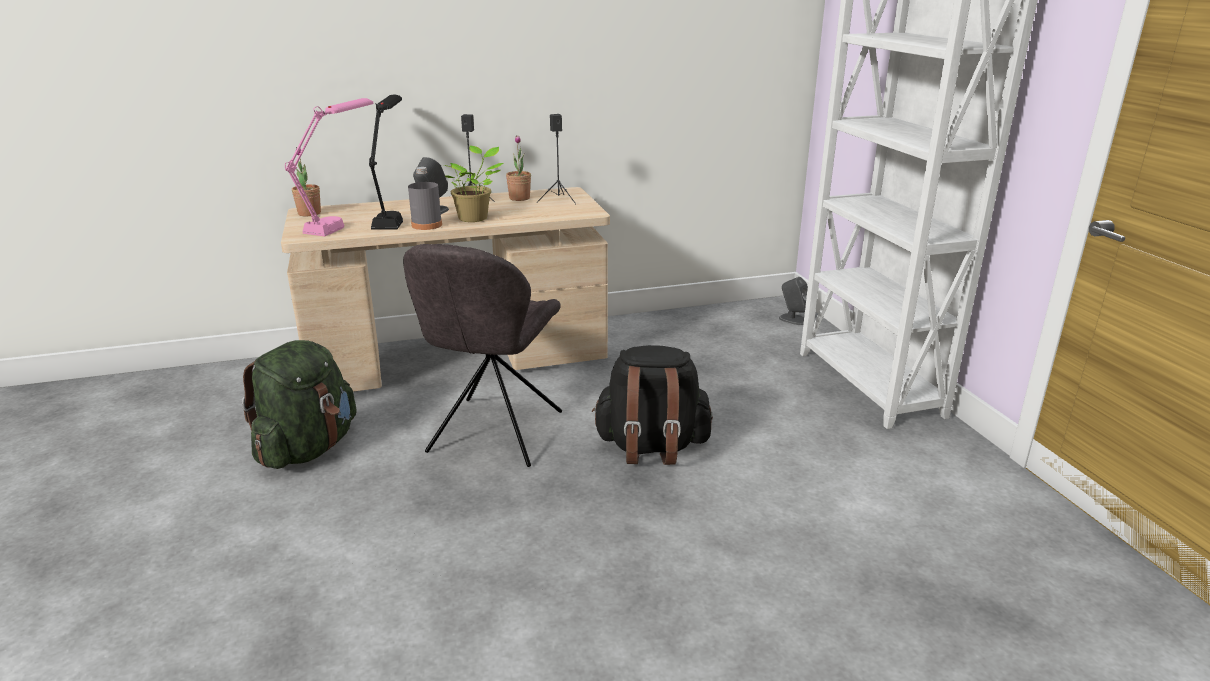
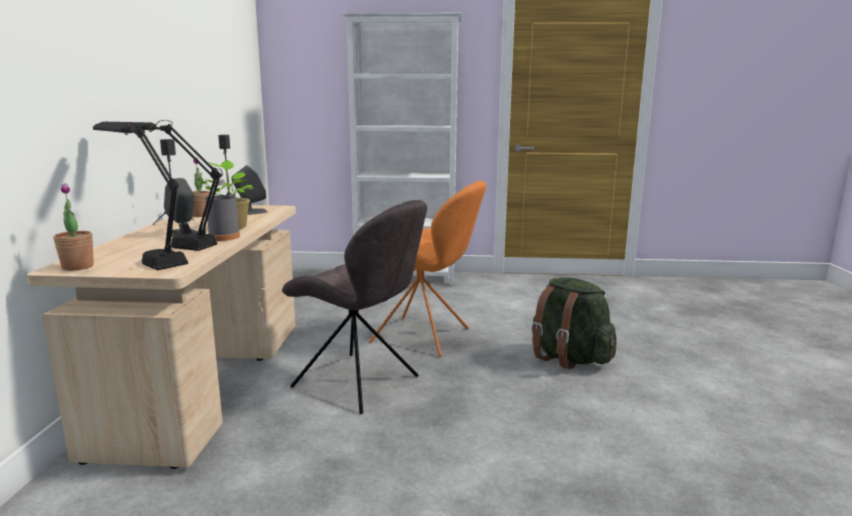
camera: 70 degrees left, 10 degrees down
(308, 448) = (295, 477): green backpack -> green backpack (569, 358)
(343, 222) = (148, 257): pink table lamp -> black table lamp
(651, 447) = (424, 336): black backpack -> orange chair
(793, 319) = (309, 274): grey speaker -> grey speaker (251, 212)

